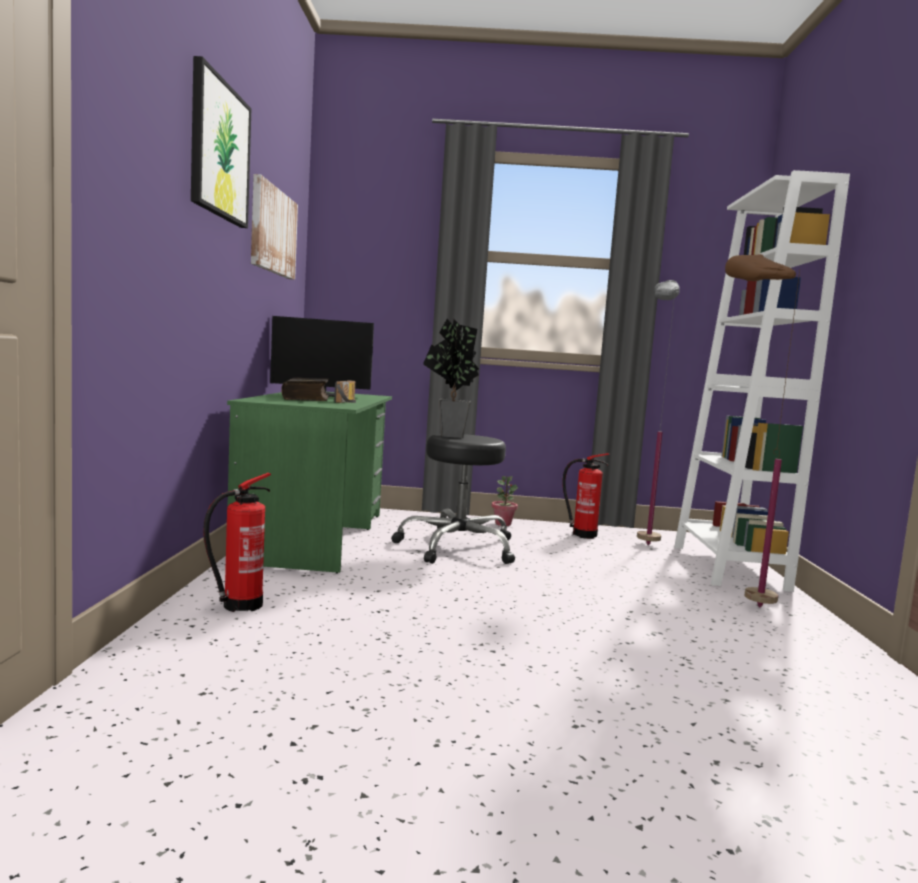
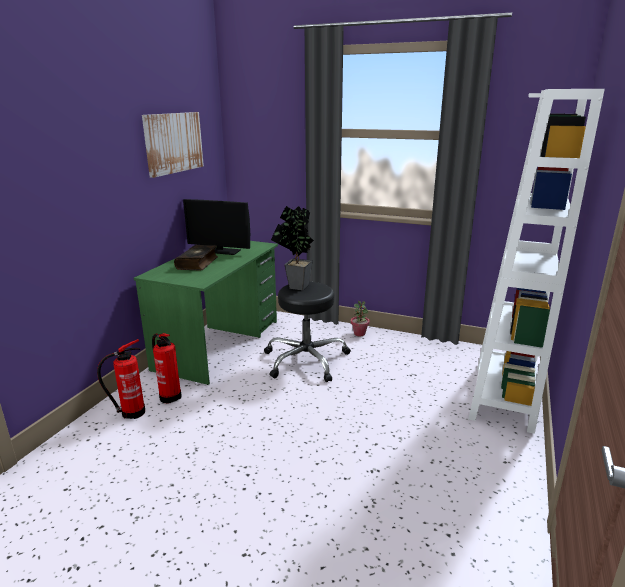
camera: 20 degrees right, 15 degrees up
(219, 150) = (97, 120): picture -> none
(348, 402) = (221, 267): radio -> none
(582, 534) = (411, 349): fire extinguisher -> fire extinguisher (169, 396)
(643, 539) = (457, 357): grey floor lamp -> none
(731, 600) = (468, 439): brown floor lamp -> none

